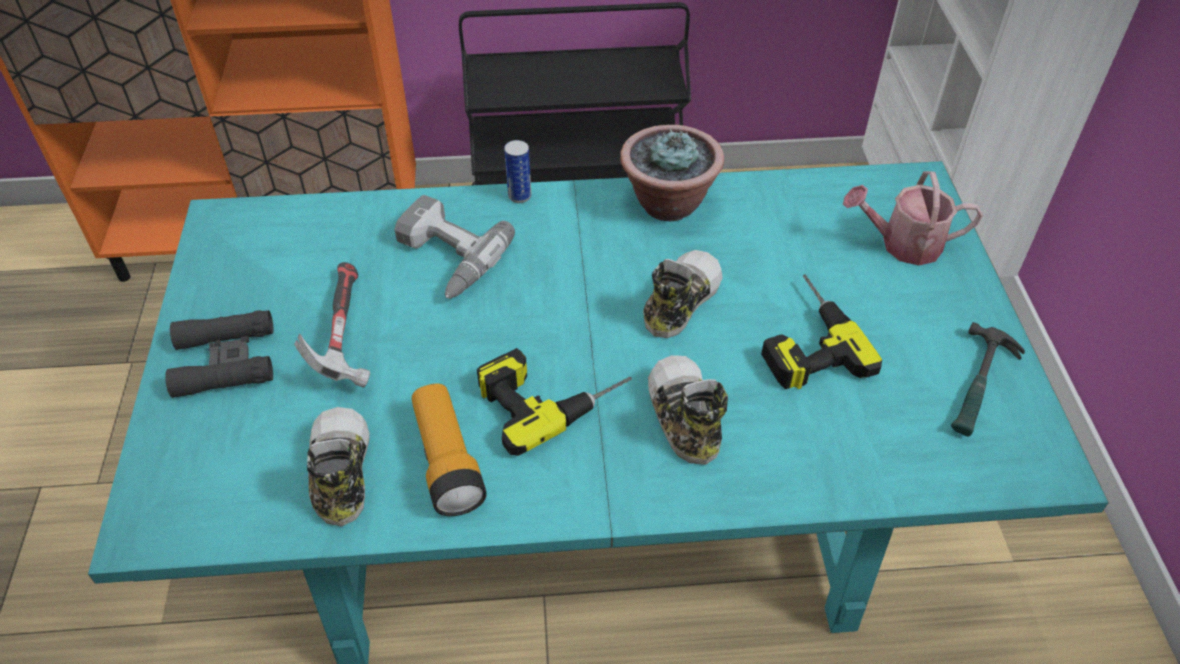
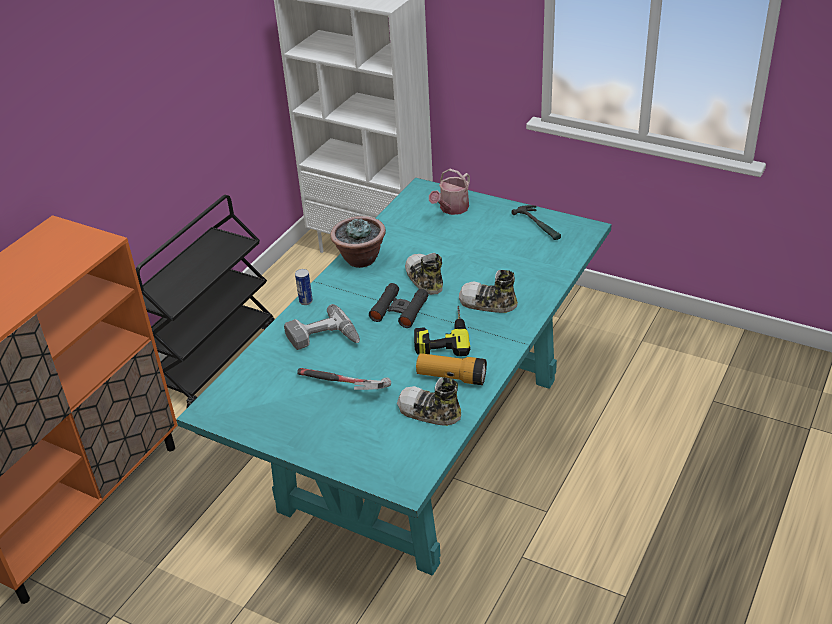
camera: 55 degrees left, 10 degrees down
(225, 361) = (320, 433): black binoculars -> black binoculars (399, 310)
(803, 339) = (476, 256): power drill -> none

